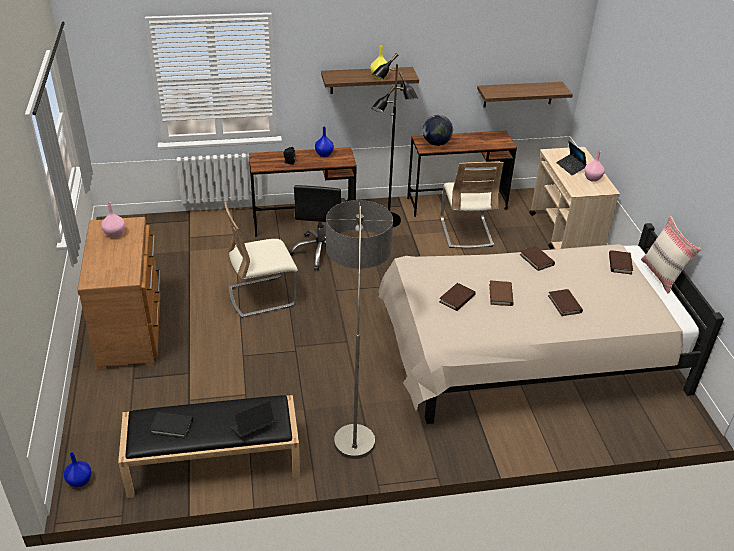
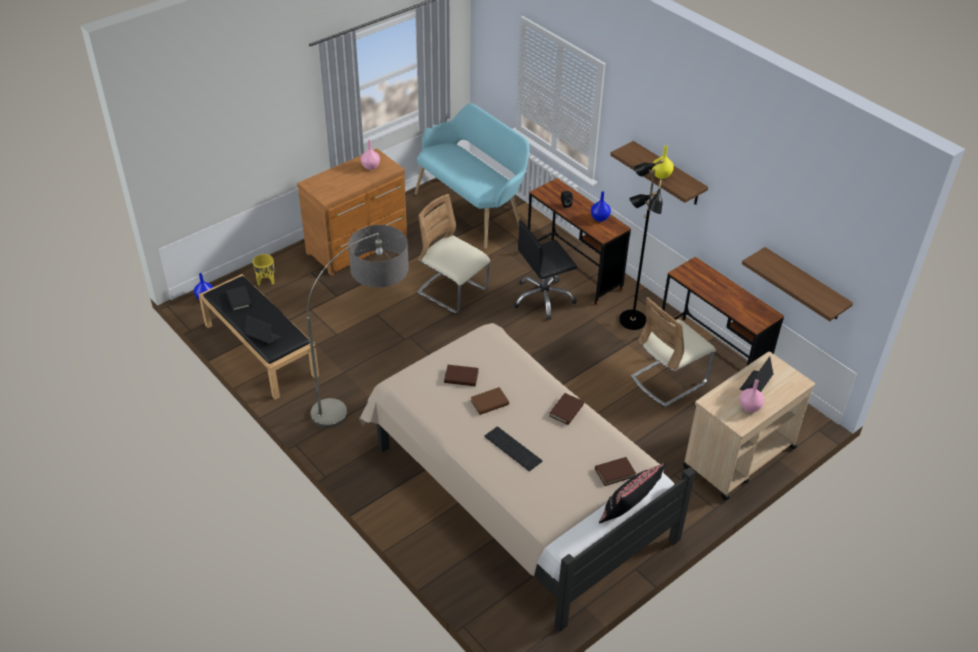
camera: 60 degrees right, 5 degrees up
(108, 418) = (265, 281): none -> yellow planter
(164, 241) = (472, 209): none -> turquoise bench
(436, 143) = (698, 277): globe -> none
(564, 304) = (511, 449): brown book -> keyboard
(662, 275) = (628, 512): beige pillow -> black pillow

